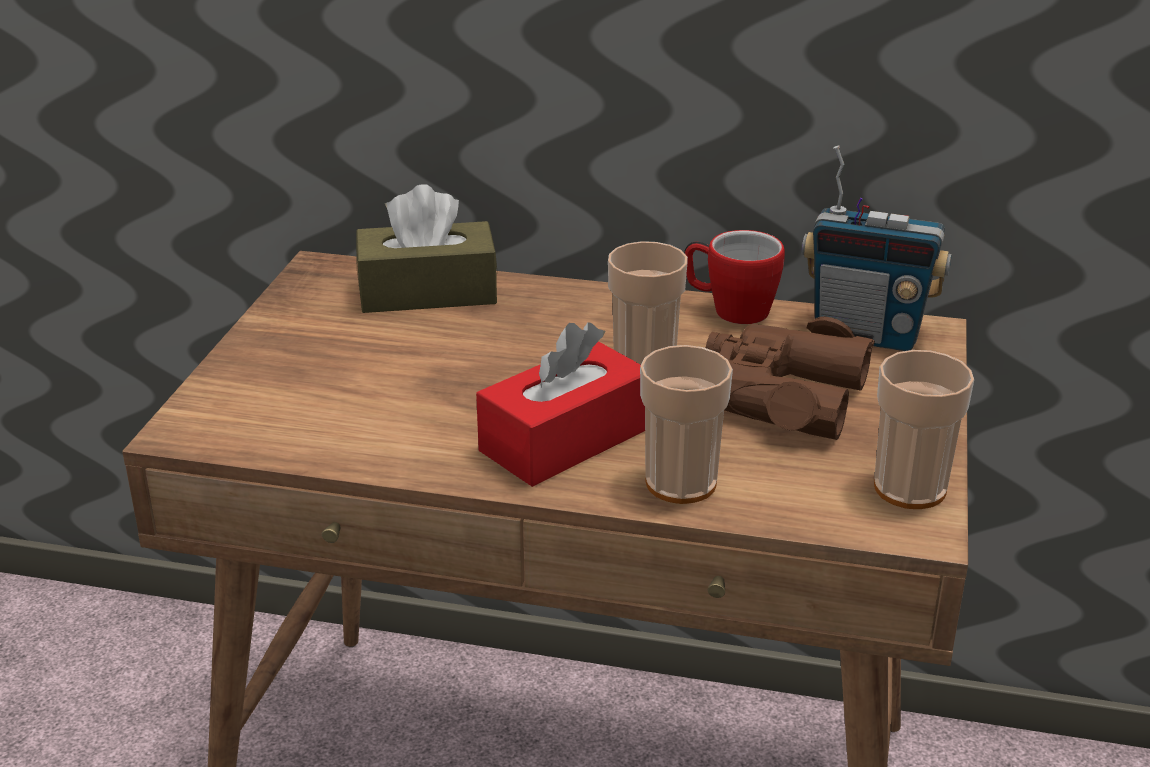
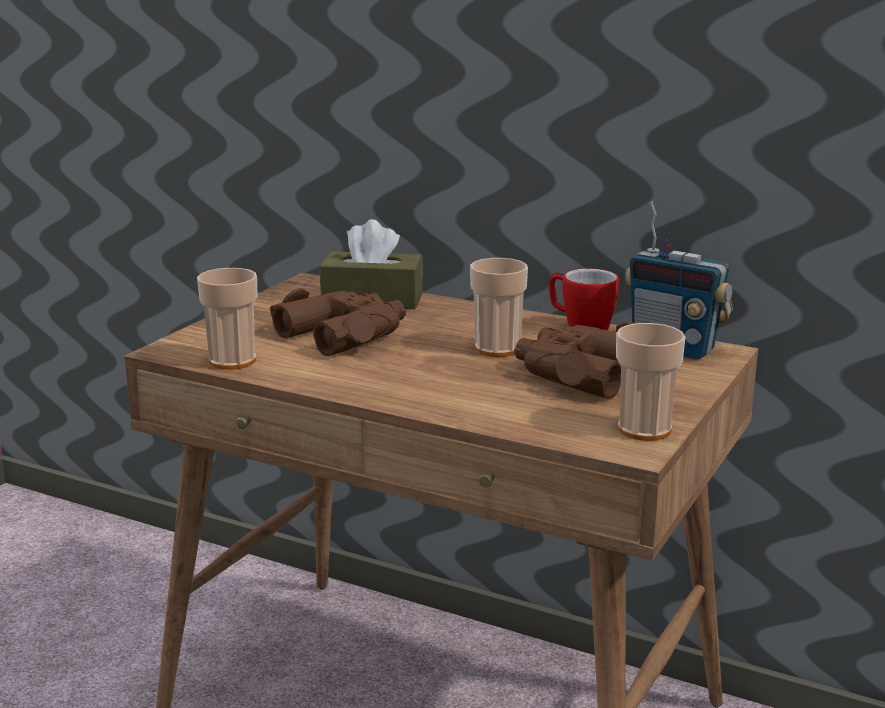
camera: 15 degrees right, 10 degrees down
(423, 364) = (344, 334): none -> brown binoculars
(565, 440) = (414, 379): red tissue box -> none
(681, 483) = (479, 409): cup -> cup (232, 361)

